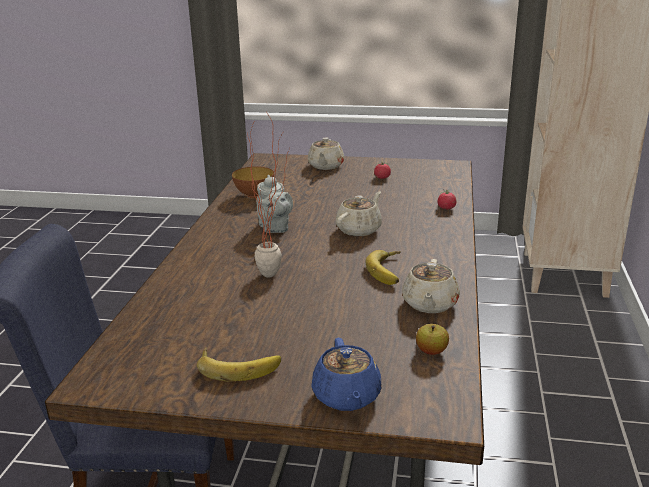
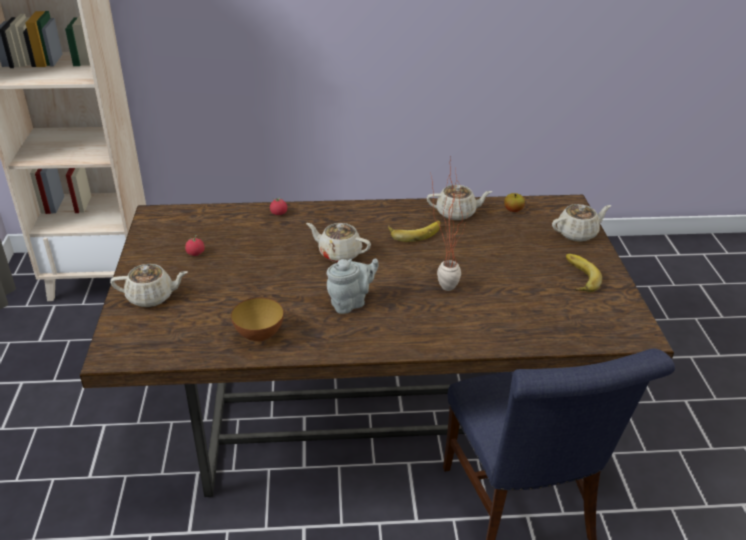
camera: 105 degrees left, 10 degrees up
(346, 397) = (577, 233): blue teapot -> beige teapot

